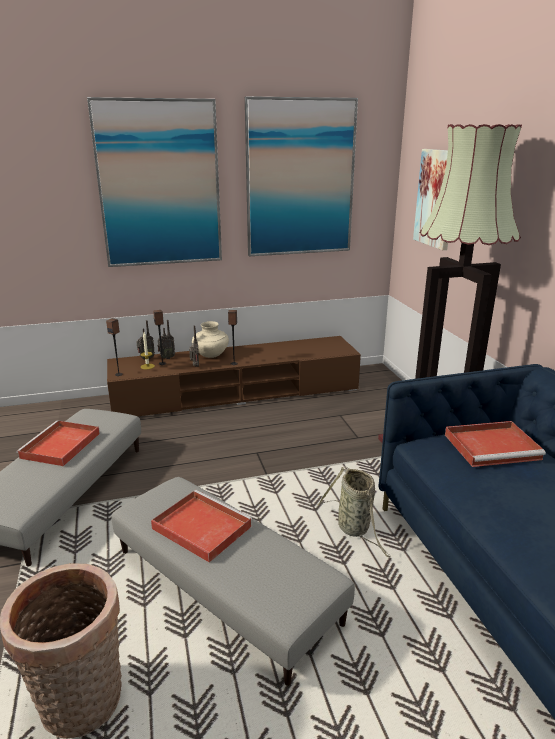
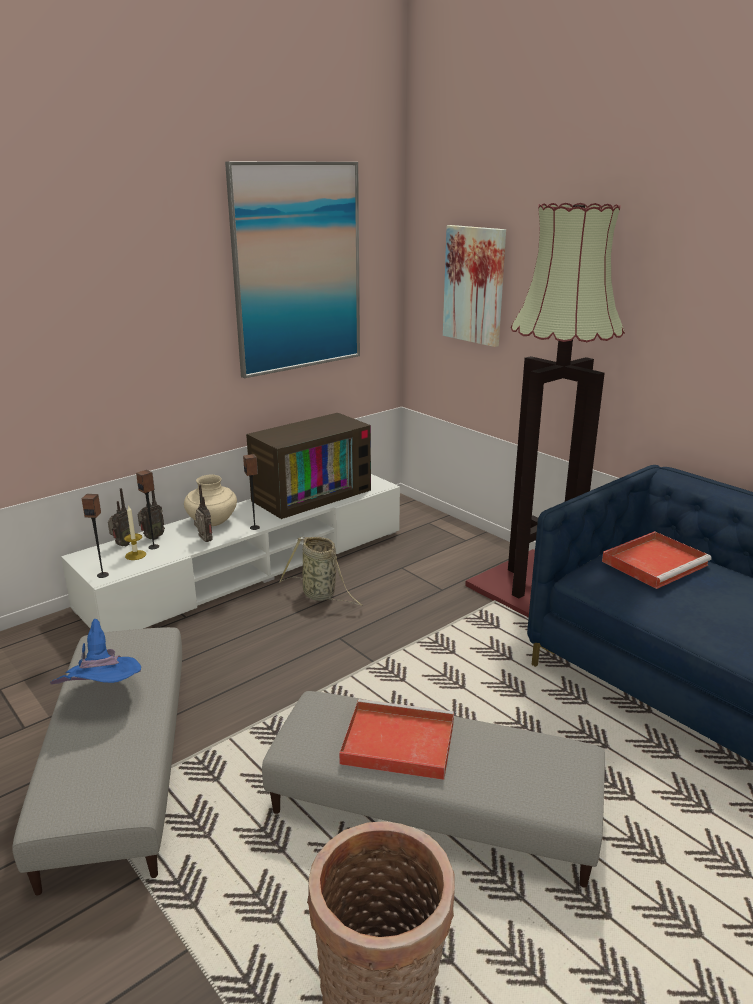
camera: 25 degrees left, 0 degrees up
(60, 446) = (104, 697): red tray -> blue hat
(159, 185) = (120, 290): picture -> none
(237, 393) = (251, 568): brown tv stand -> white tv stand
(291, 348) = (311, 494): none -> television
(355, 529) = (520, 696): basket -> basket (321, 595)

